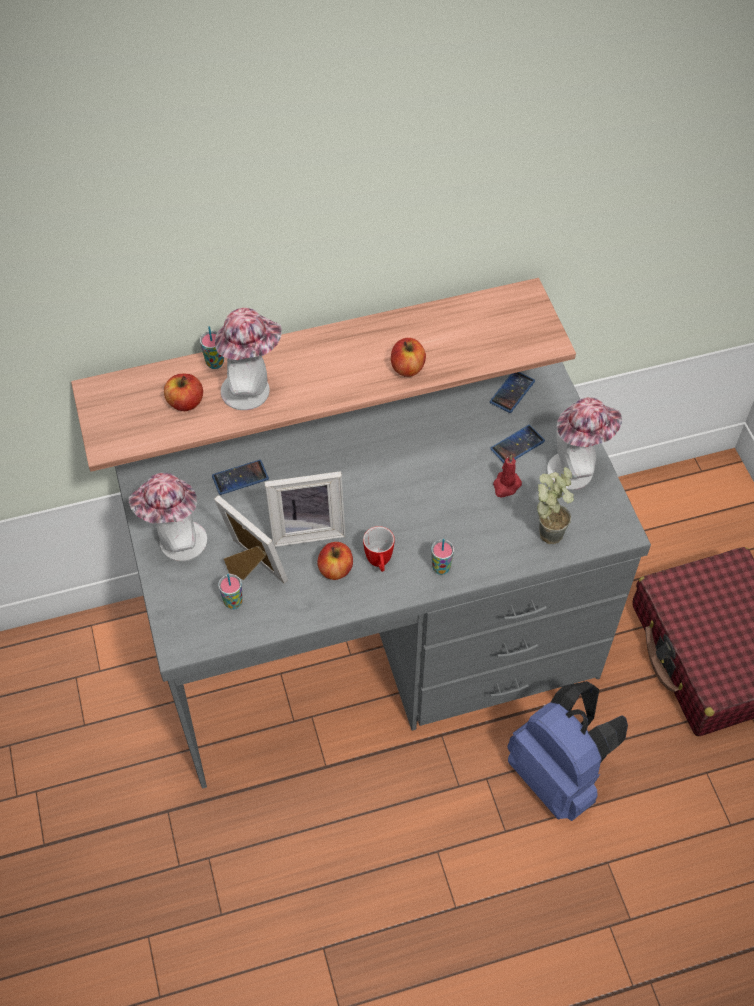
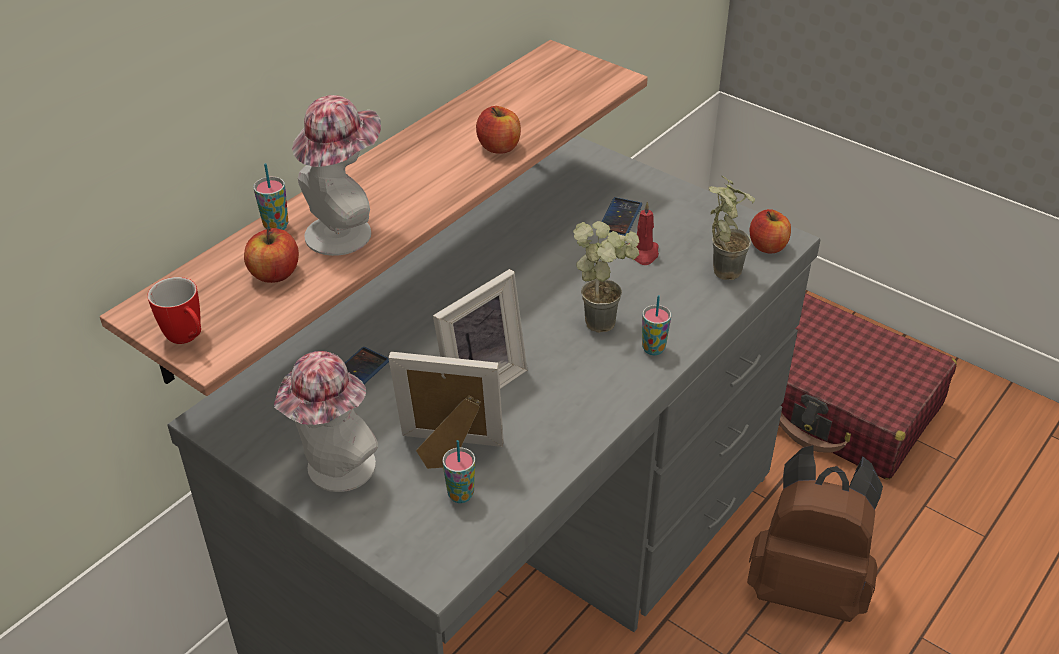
camera: 35 degrees left, 15 degrees down
(336, 569) = (546, 404): apple -> apple (767, 246)
(379, 563) = (587, 376): mug -> mug (188, 339)
(431, 525) = (605, 318): none -> potted plant
(512, 392) = (570, 181): phone -> none
(558, 775) = (807, 586): blue backpack -> brown backpack
(576, 469) = (693, 212): hat -> none

